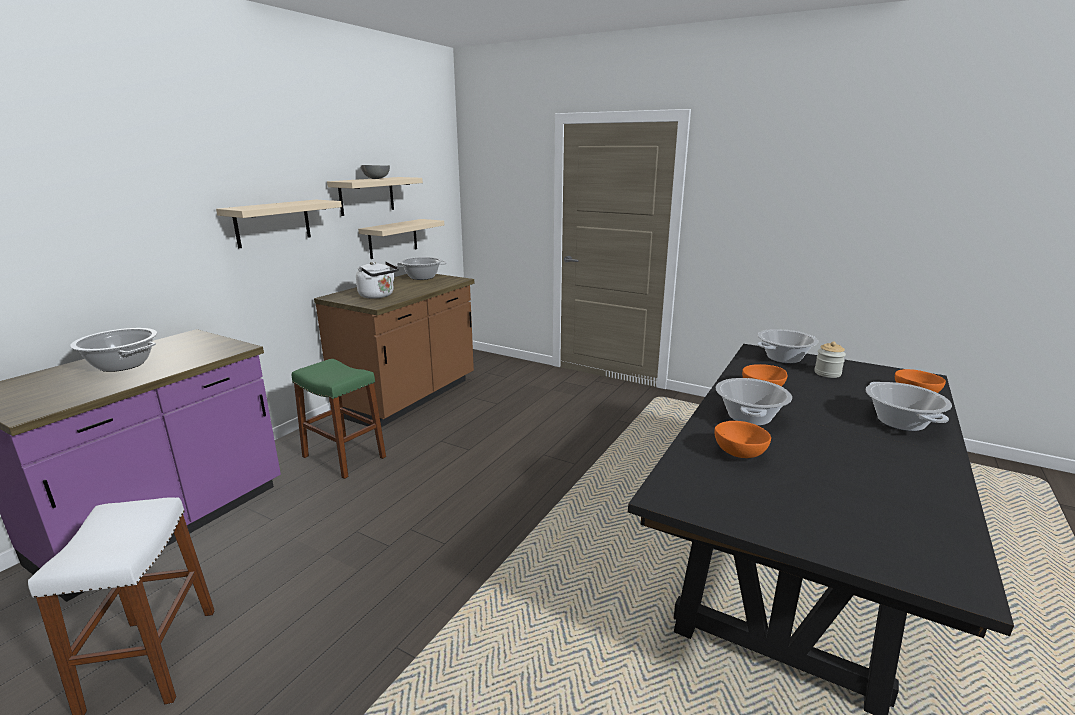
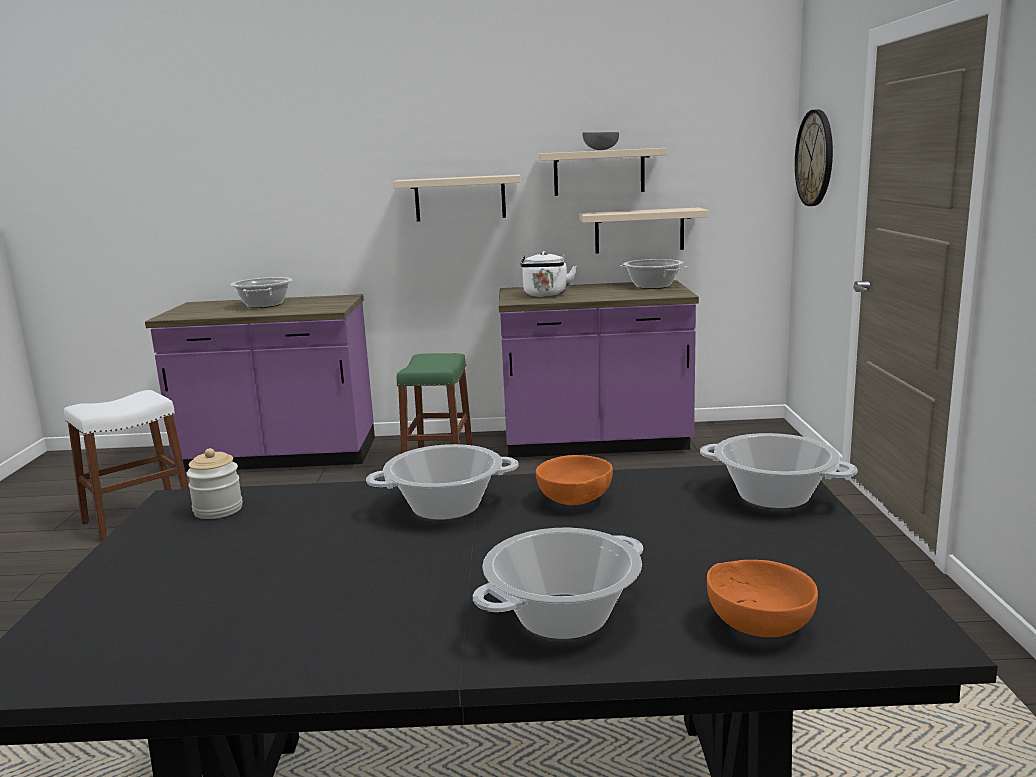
camera: 60 degrees right, 5 degrees down
(409, 398) = (596, 443): brown counter -> purple counter
(491, 185) = (815, 158): none -> wall clock
(738, 453) = (314, 516): orange bowl -> none
(827, 373) = (749, 537): jar -> jar (218, 510)

